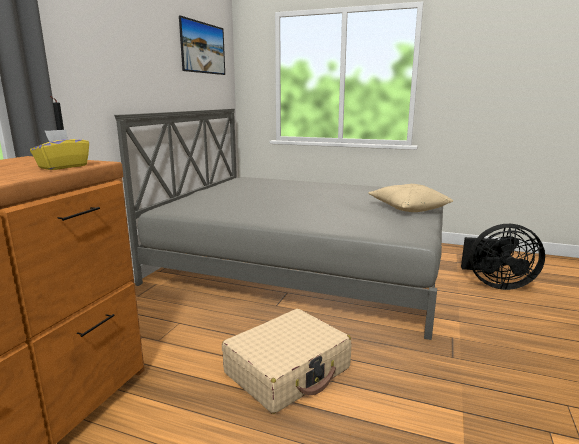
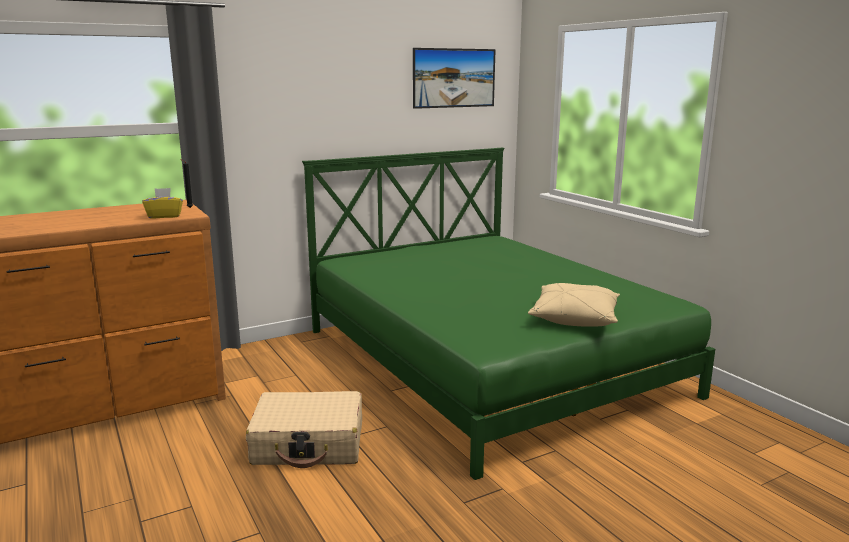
camera: 40 degrees right, 0 degrees up
(303, 265) = (487, 361): grey bed -> green bed
(496, 284) = (691, 467): black fan -> none

